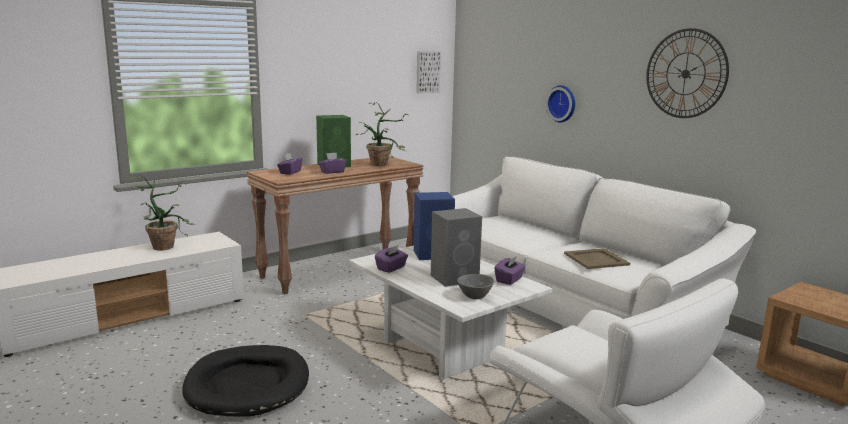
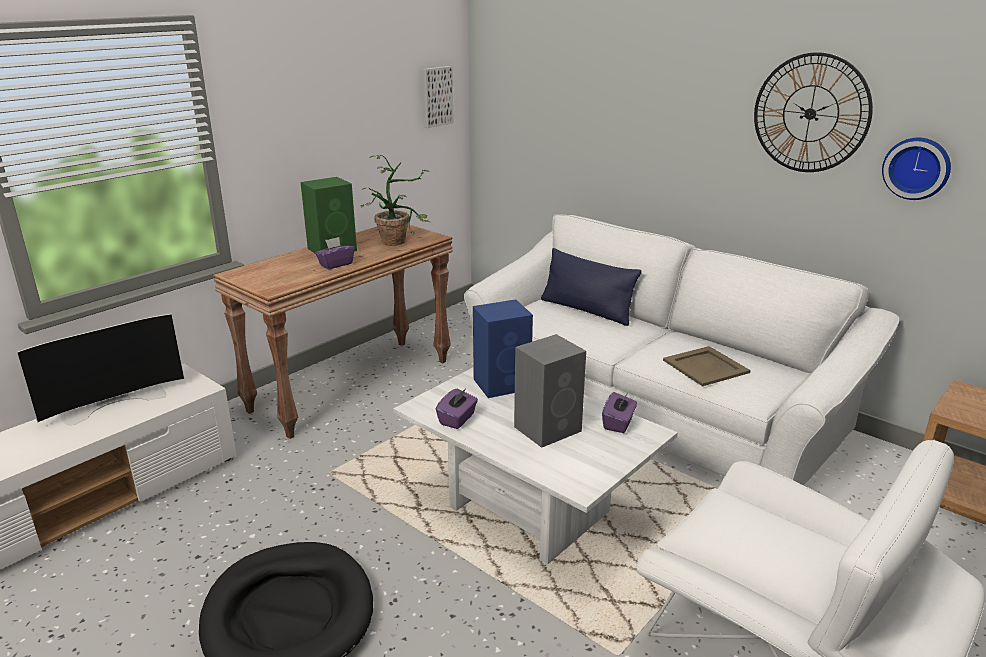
camera: 10 degrees left, 10 degrees up
(165, 245) = (114, 402): potted plant -> television
(290, 172) = (276, 271): purple tissue box -> none
(474, 296) = (586, 461): grey bowl -> none
(519, 224) = (586, 310): none -> blue pillow
(562, 103) = (632, 144): wall clock -> wall clock (917, 168)

